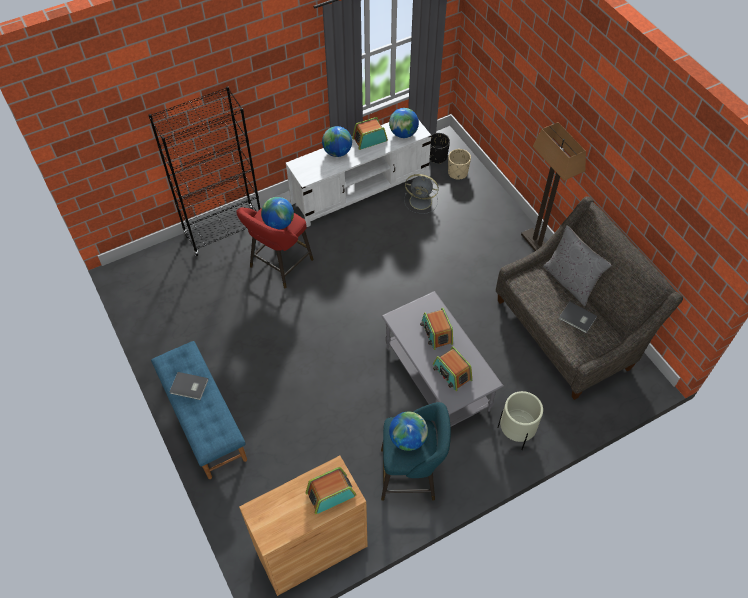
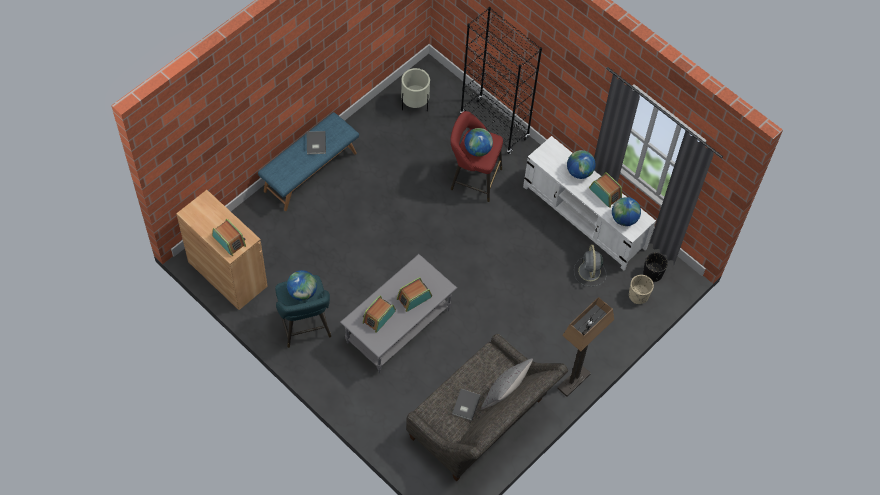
camera: 70 degrees right, 5 degrees up
(516, 433) = (364, 397): beige planter -> beige planter (414, 104)

